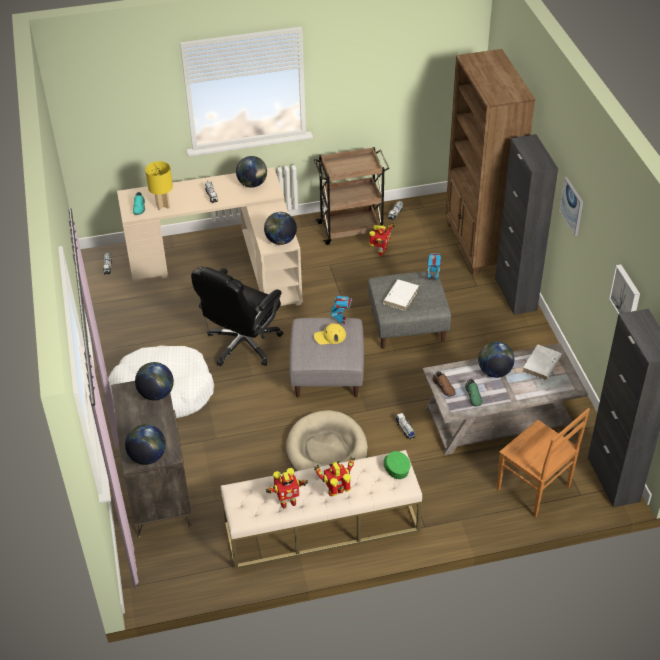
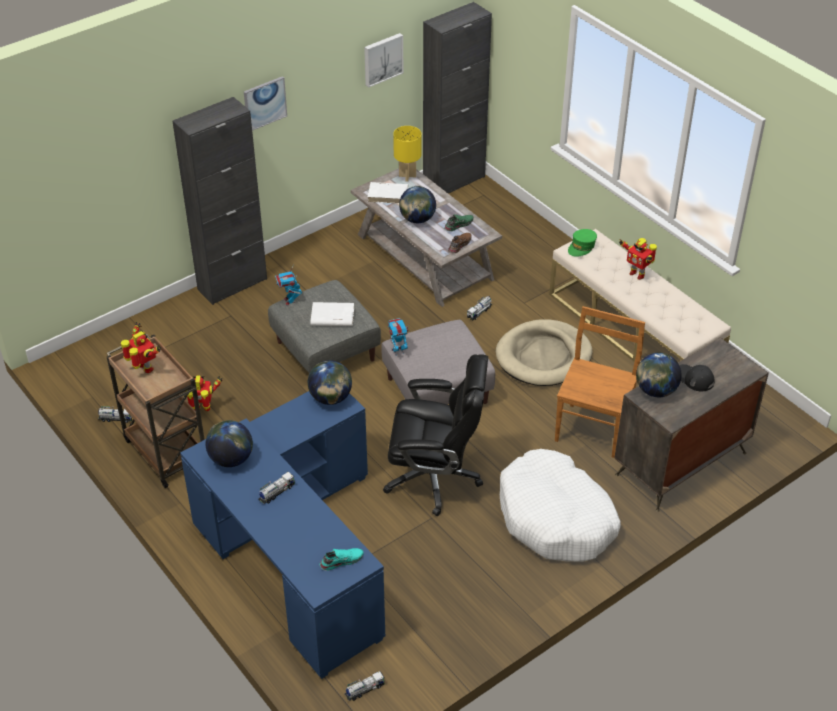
camera: 115 degrees left, 0 degrees up
(148, 457) = (736, 363): globe -> none
(152, 423) = (694, 378): none -> black cap
(163, 205) = (324, 536): yellow table lamp -> yellow table lamp (407, 176)
(225, 263) = (293, 554): beige desk -> blue desk
(287, 502) = (672, 300): toy robot -> toy robot (145, 369)
(330, 336) = (429, 351): yellow cap -> none
(478, 246) = (156, 331): brown bookcase -> none
(535, 489) = (495, 219): brown chair -> brown chair (593, 429)

